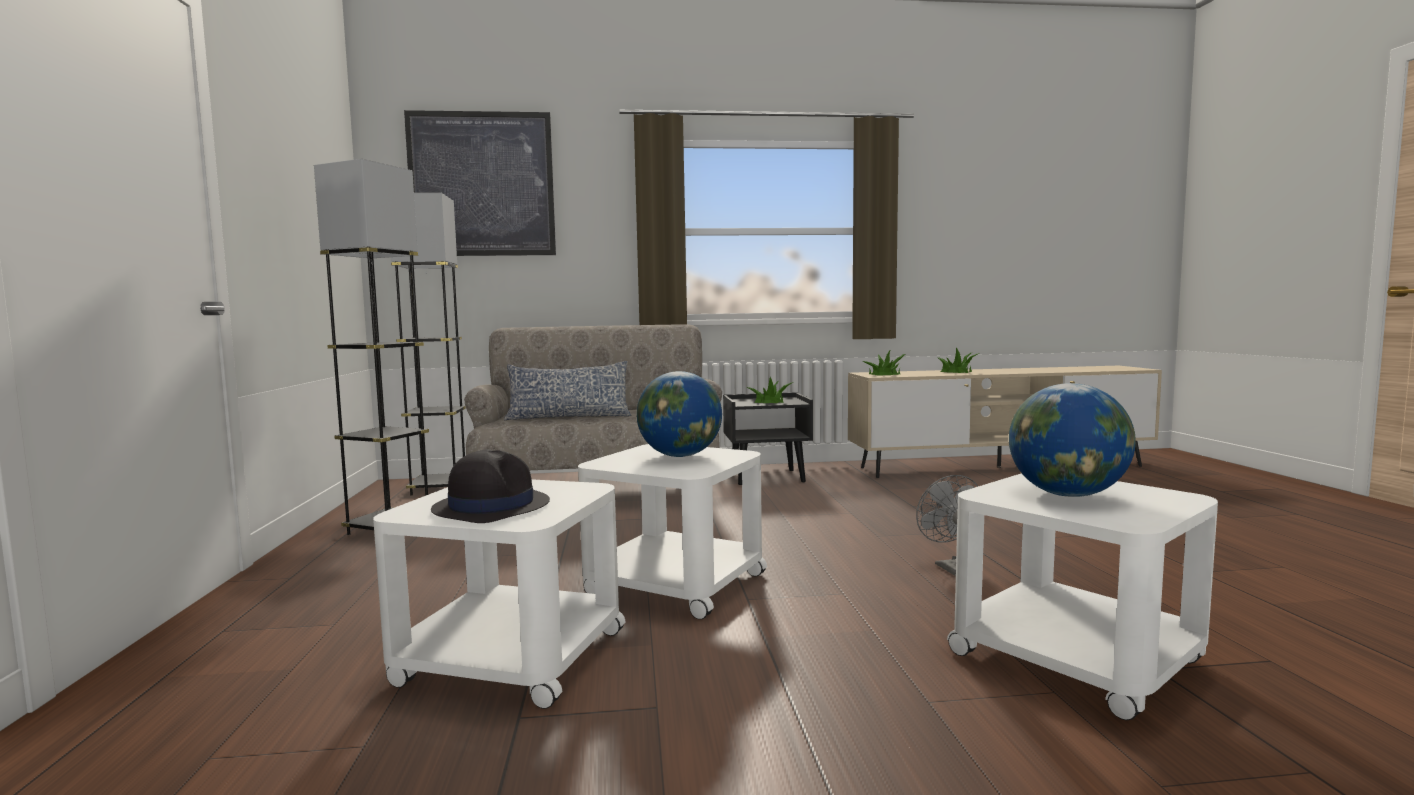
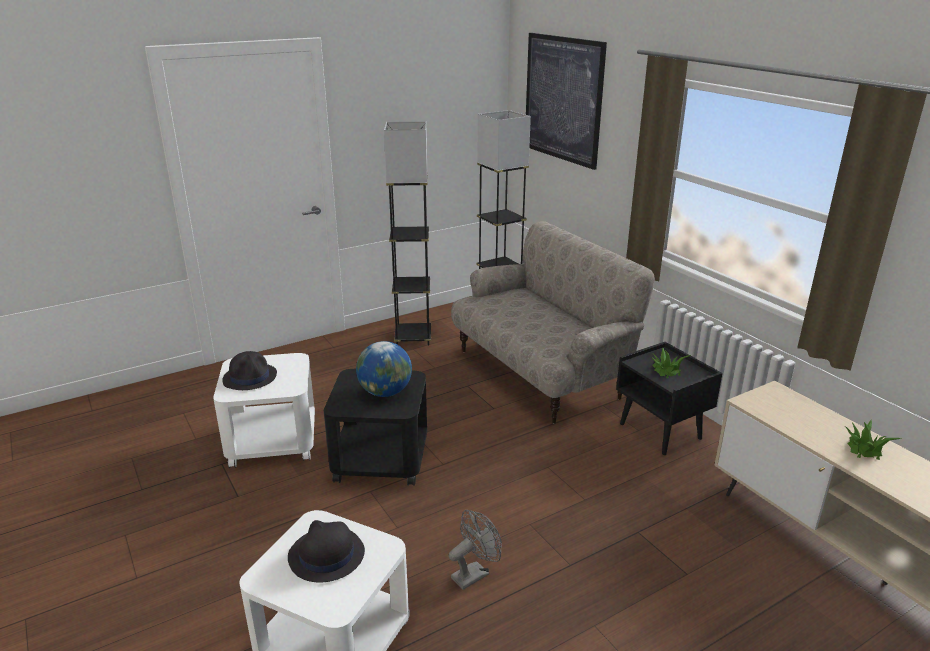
camera: 65 degrees right, 20 degrees up
(568, 417) = (513, 313): pillow -> none
(674, 584) = (380, 458): white side table -> black side table
(884, 374) = (775, 404): potted plant -> none
(1067, 495) = (326, 555): globe -> black hat

